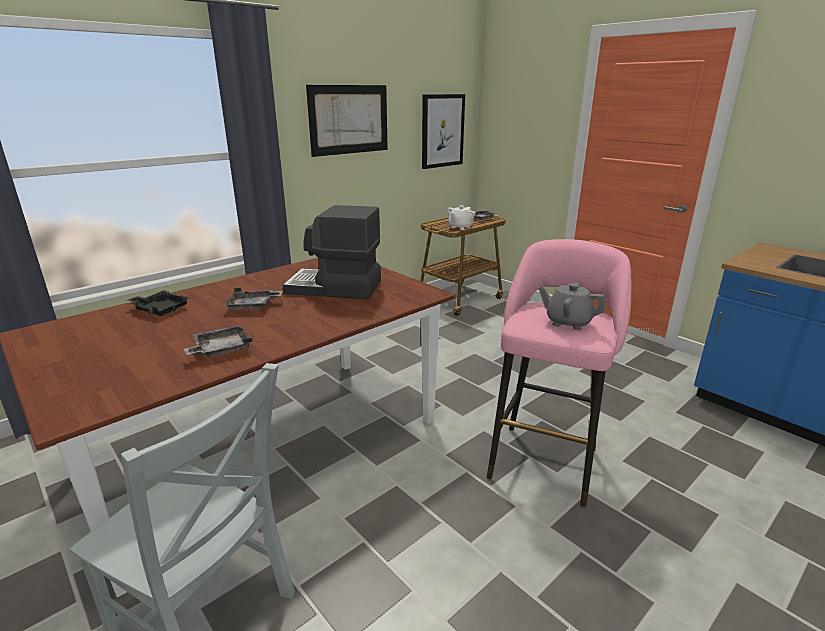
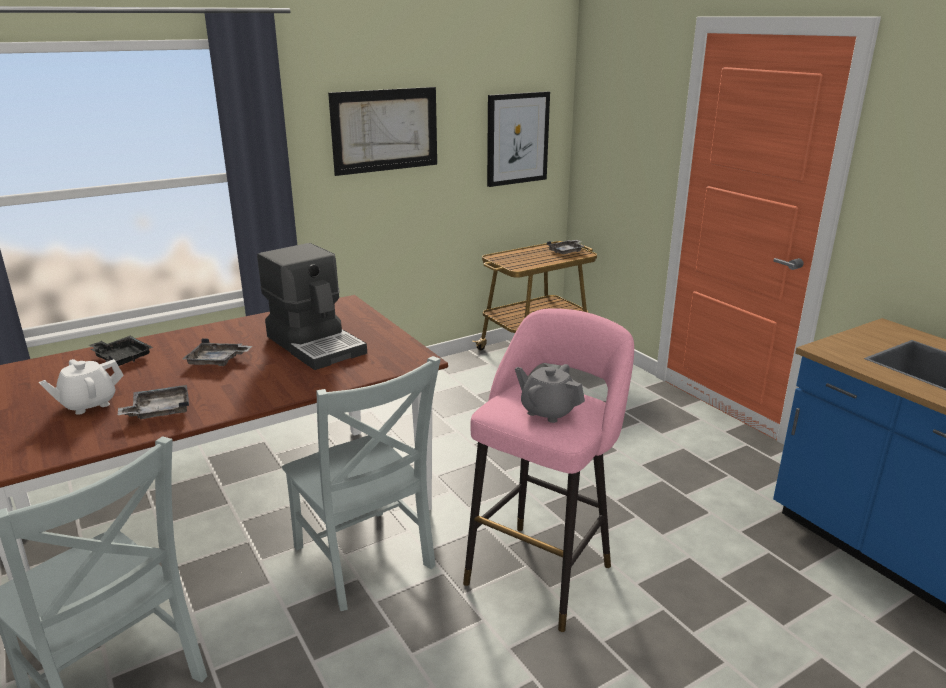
camera: 10 degrees right, 0 degrees up
(334, 288) = (316, 344): coffee machine -> coffee machine turned 150 degrees counterclockwise
(396, 469) = (365, 560): none -> grey chair
(460, 227) = (529, 264): white teapot -> white teapot (88, 404)

